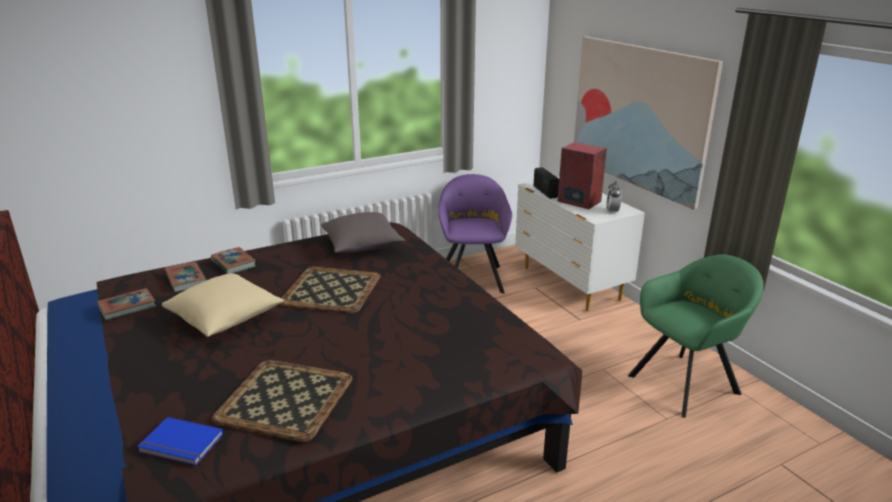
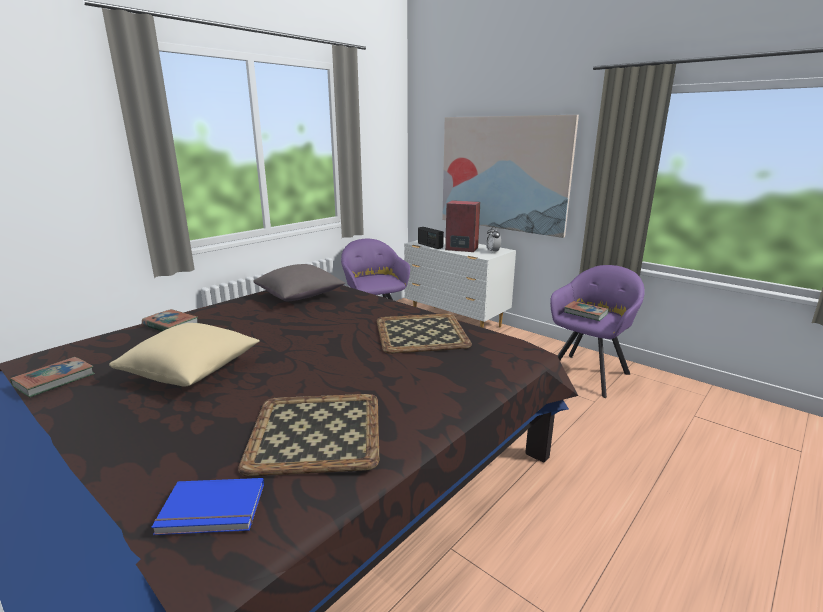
camera: 20 degrees left, 5 degrees down
(186, 279) = (121, 345): book -> book (585, 313)
(330, 290) = (294, 331): tray -> tray (420, 334)
(687, 382) = (589, 373): green armchair -> purple armchair

